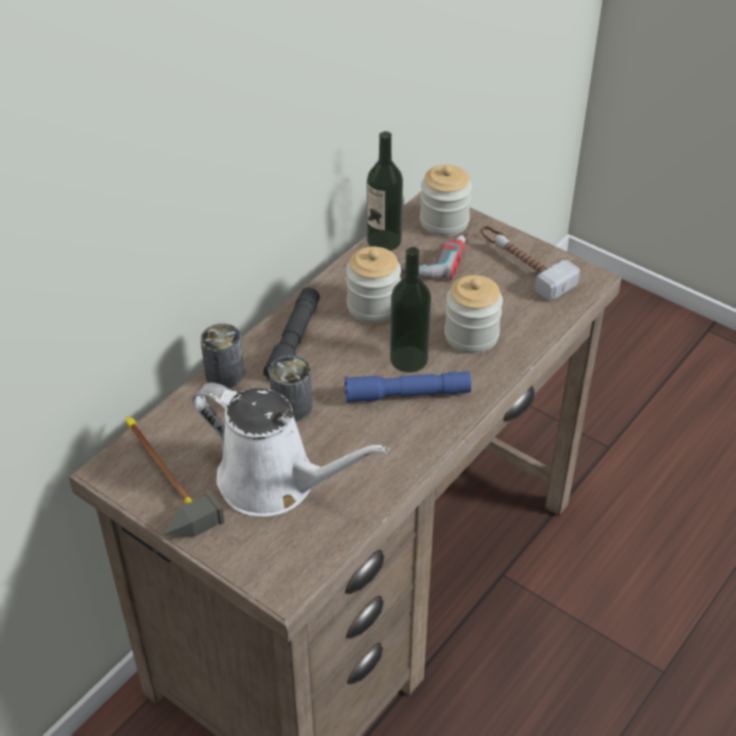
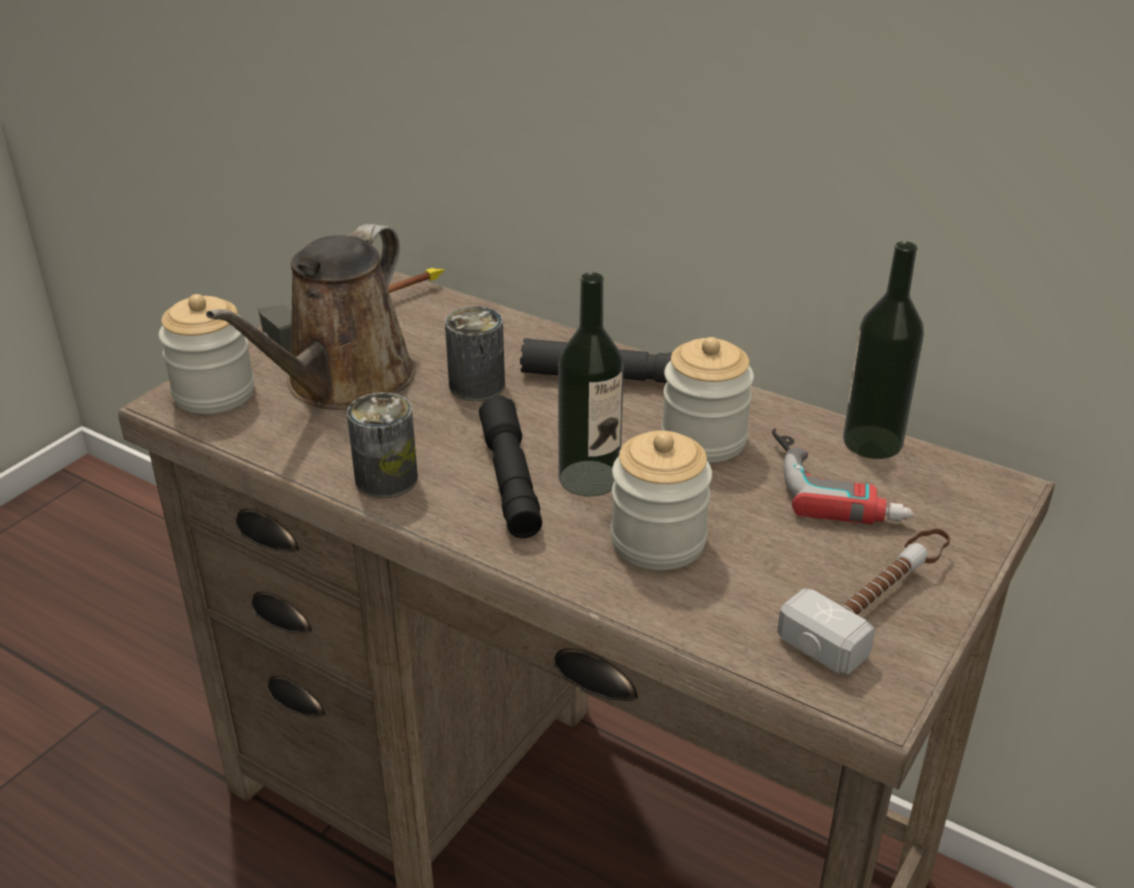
camera: 85 degrees right, 10 degrees down
(225, 375) = (534, 333): can -> can (386, 479)
(275, 482) = (342, 383): white watering can -> brown watering can
(407, 394) = (510, 480): blue flashlight -> black flashlight
(444, 222) = (959, 504): jar -> jar (214, 393)

